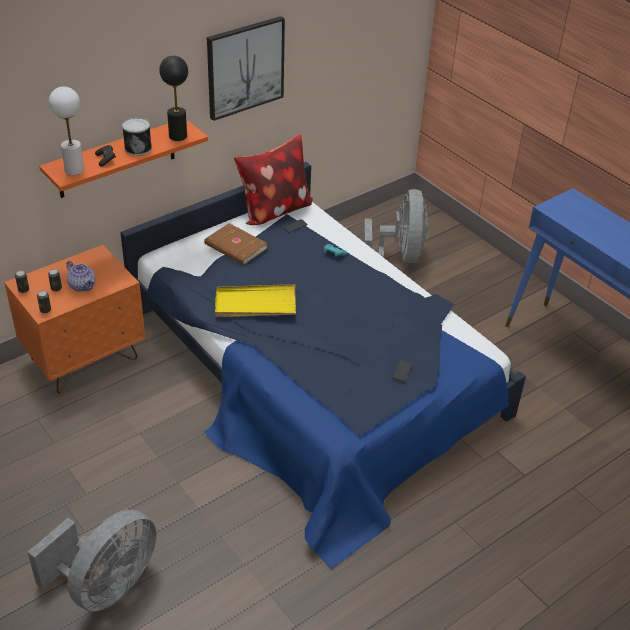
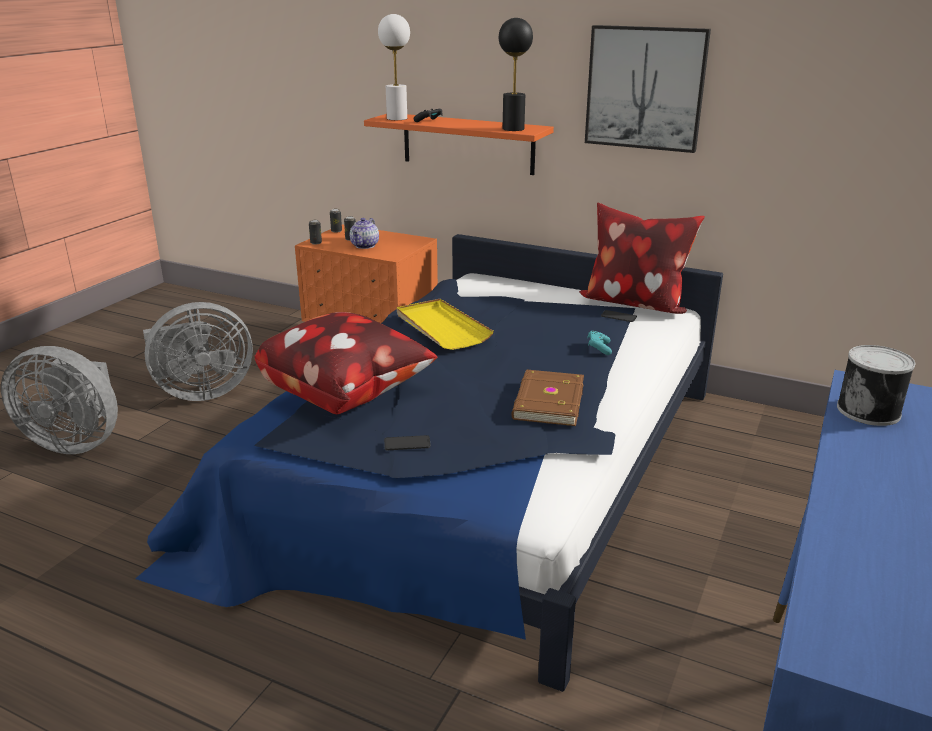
camera: 65 degrees right, 15 degrees down
(138, 148) = (467, 124): can -> can (869, 410)
(235, 247) = (530, 298): brown book -> brown book (546, 401)
(318, 378) = (346, 393): none -> pillow
(399, 256) = (782, 470): grey fan -> grey fan (201, 392)

